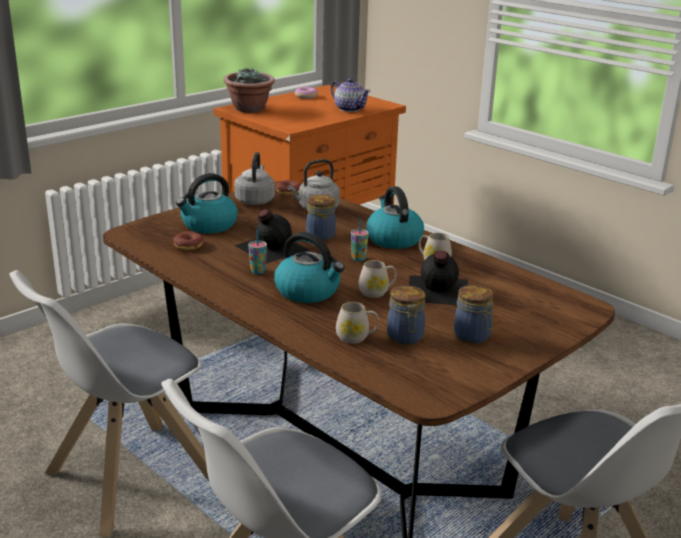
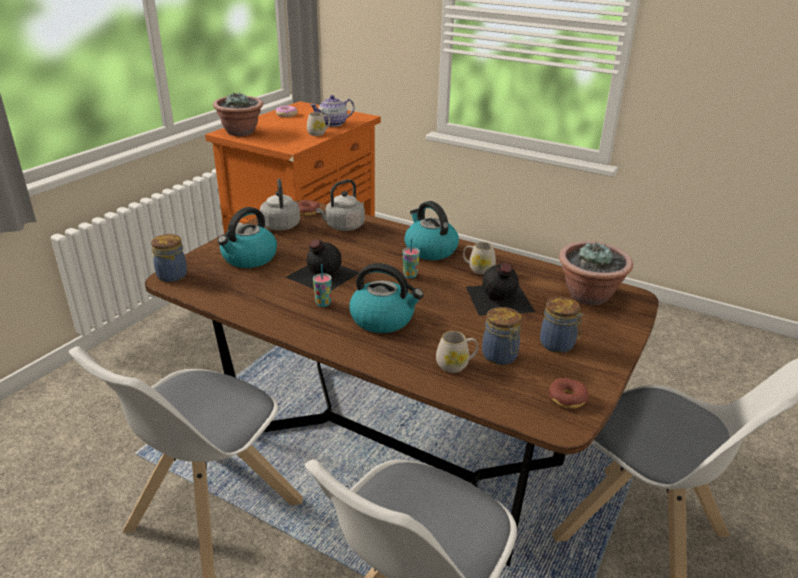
camera: 15 degrees left, 5 degrees up
(188, 245) = (240, 284): donut -> donut (567, 398)
(321, 235) = (362, 255): jar -> jar (172, 275)
(349, 109) = (333, 124): teapot -> teapot turned 120 degrees clockwise
(377, 292) = (447, 309): white mug -> white mug (319, 133)
(537, 300) = (589, 296): none -> potted plant

